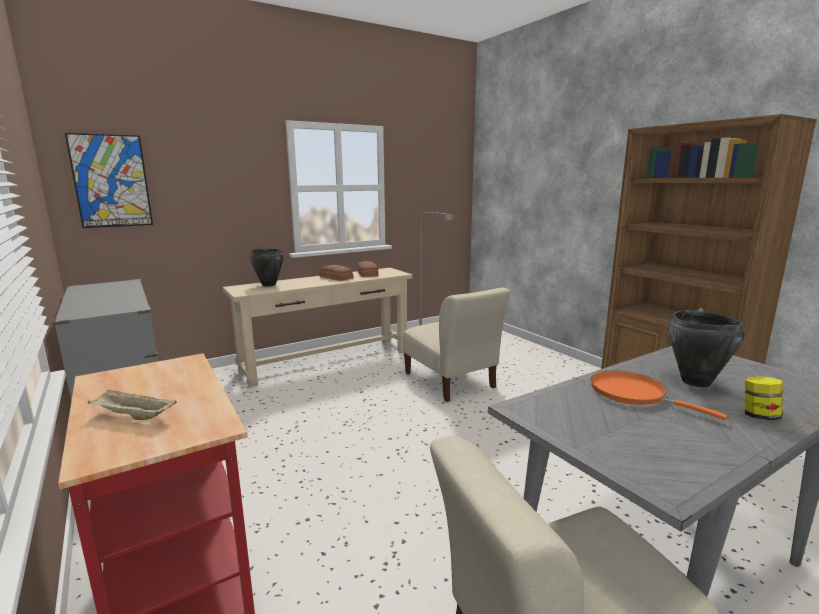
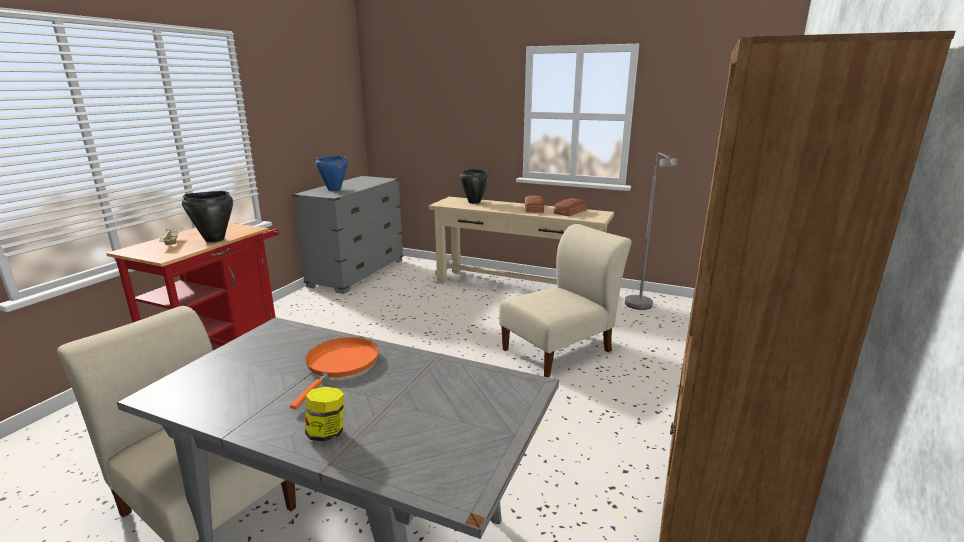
camera: 55 degrees right, 5 degrees up
(102, 304) = (334, 189): none -> blue cooking pot
(111, 181) = (396, 104): picture -> none
(451, 382) = (560, 349): beige chair -> beige chair turned 150 degrees counterclockwise
(695, 382) = (402, 393): black cooking pot -> black cooking pot (214, 239)

